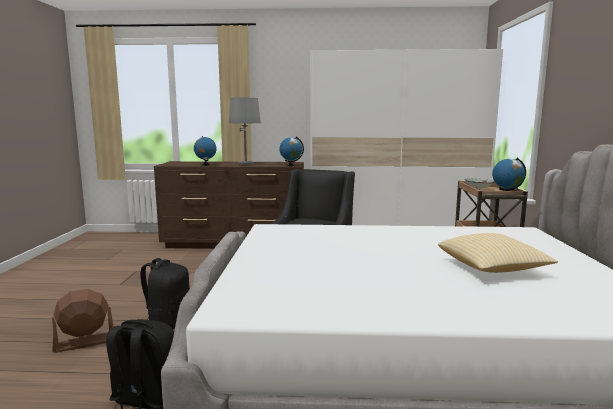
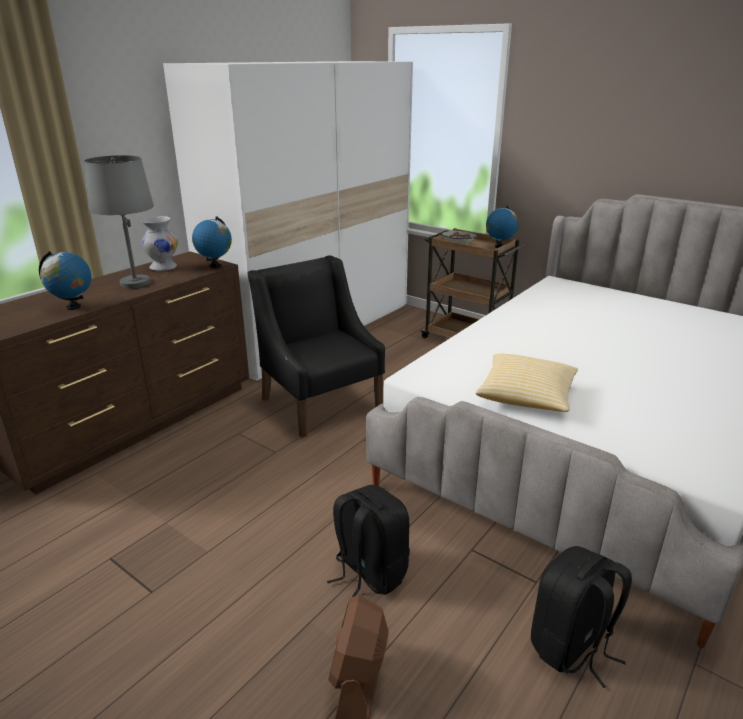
camera: 55 degrees left, 15 degrees up
(272, 163) = (163, 267): none -> white vase
(492, 268) = (654, 333): pillow -> pillow (526, 397)

